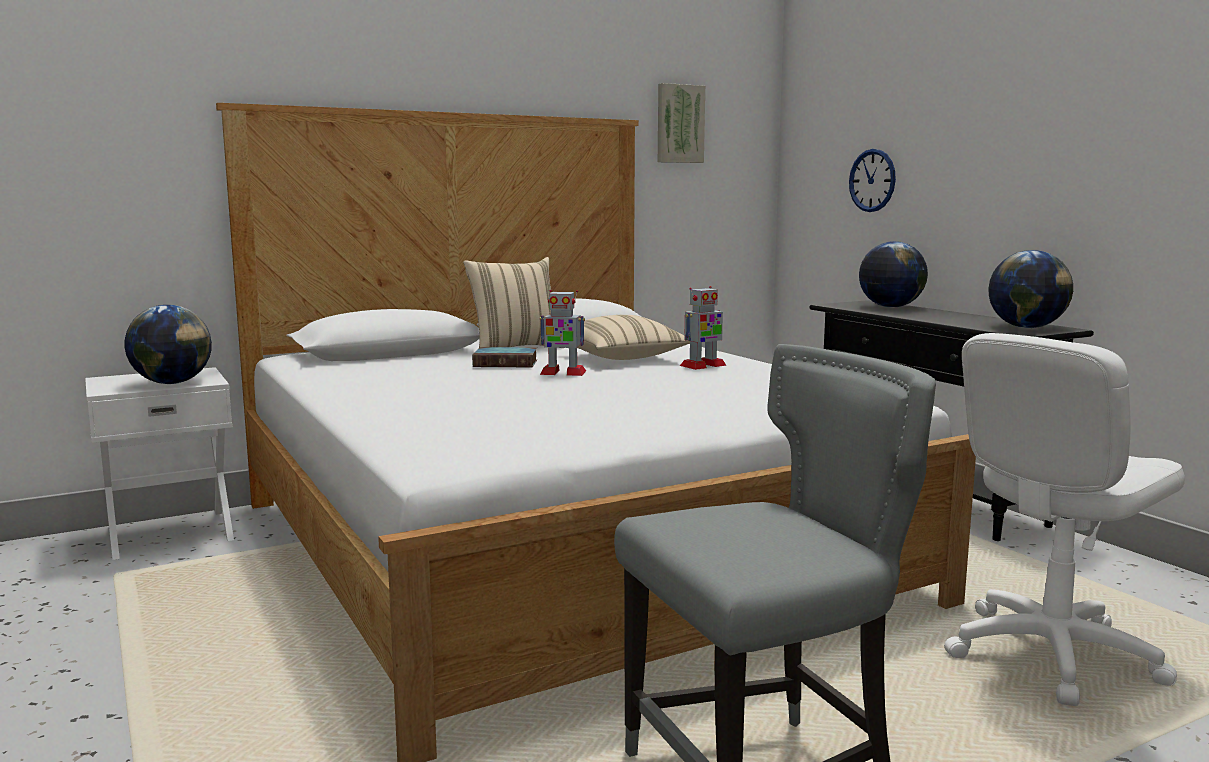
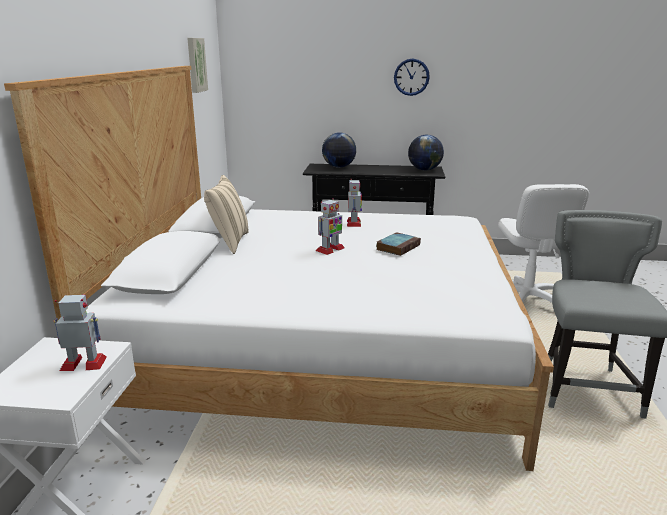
camera: 55 degrees left, 10 degrees up
(172, 383) = (84, 363): globe -> toy robot
(507, 363) = (274, 253): book -> book (398, 247)
(624, 358) = (306, 230): beige pillow -> none
(872, 180) = (303, 97): wall clock -> wall clock (411, 77)

